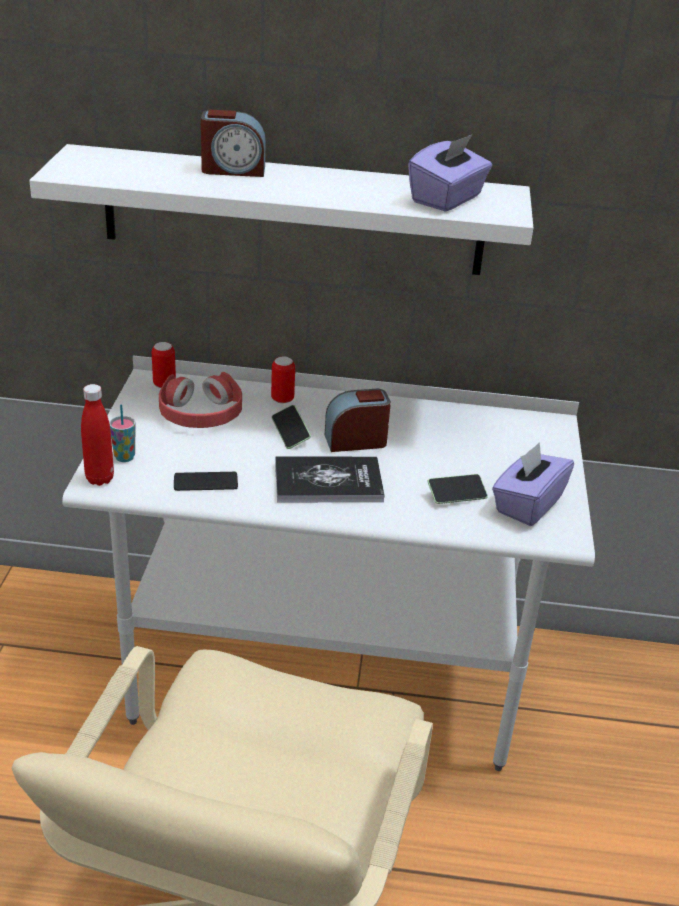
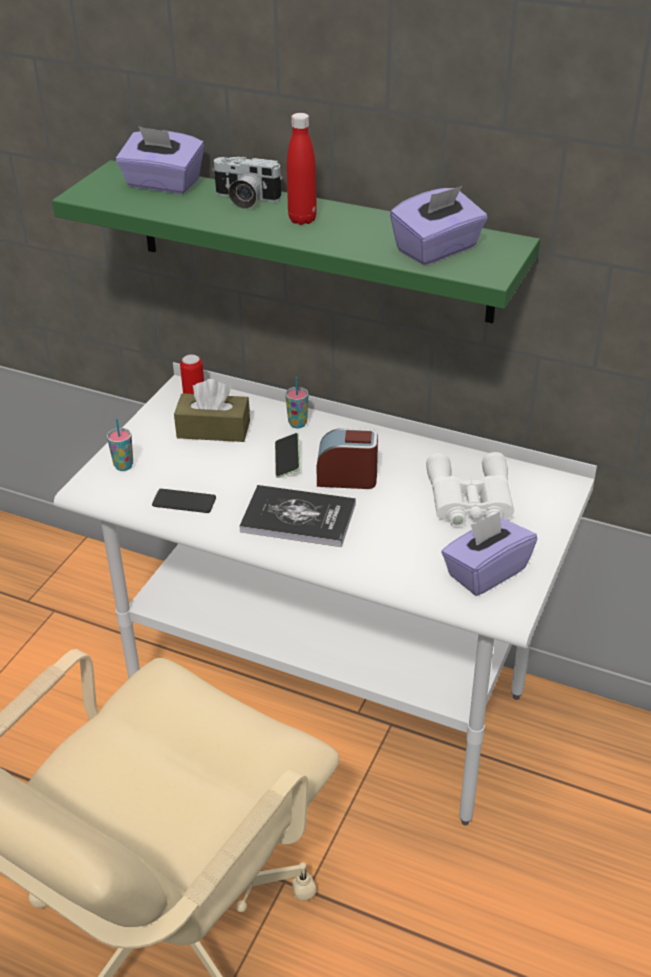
camera: 20 degrees right, 5 degrees up
(99, 479) = (92, 485): red bottle -> red bottle (302, 220)
(139, 161) = (163, 184): none -> purple tissue box
(201, 413) = (213, 429): red headphones -> brown tissue box
(233, 170) = (245, 200): alarm clock -> camera
(282, 399) = (297, 424): can -> cup
(293, 211) = (311, 241): white shelf -> green shelf
(456, 496) = (417, 551): phone -> none
(479, 446) = (469, 500): none -> white binoculars

